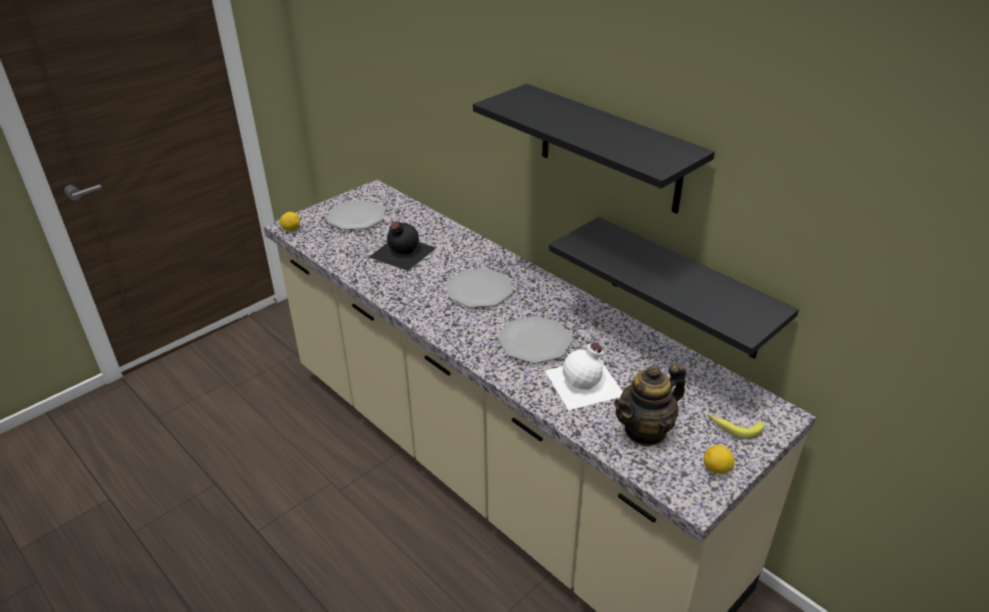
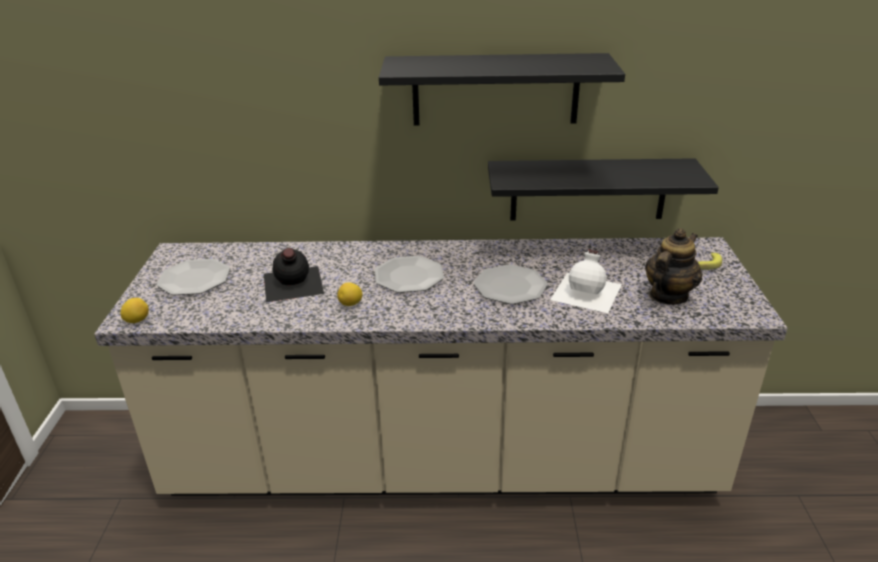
camera: 45 degrees left, 5 degrees down
(645, 430) = (667, 296): teapot -> teapot turned 150 degrees counterclockwise
(717, 469) = (735, 292): lemon -> lemon (351, 304)

